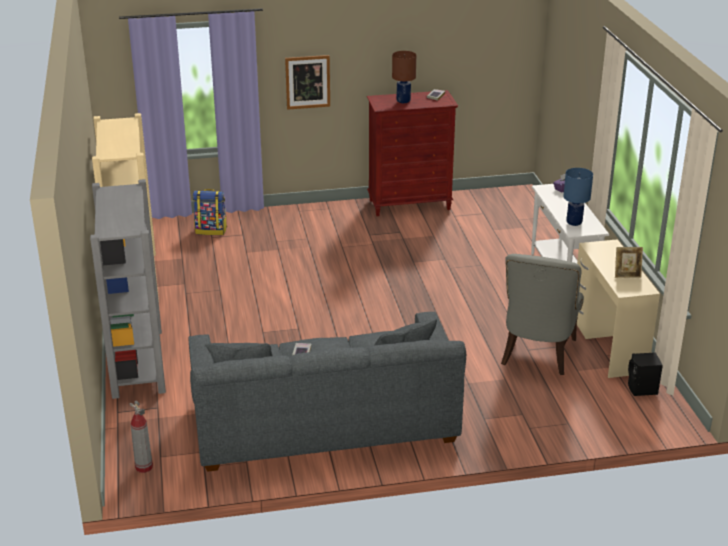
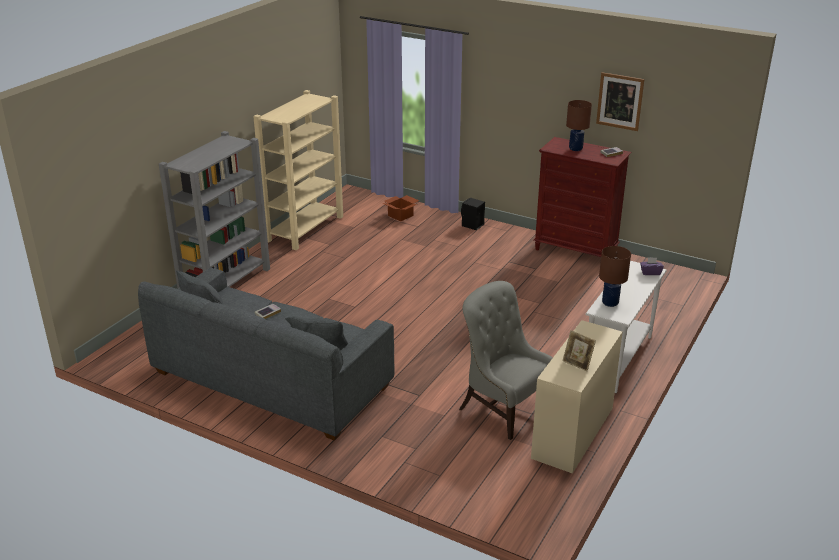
camera: 40 degrees right, 0 degrees up
(144, 467) = (131, 350): fire extinguisher -> none
(211, 230) = (401, 215): backpack -> cardboard box
(307, 82) = (506, 110): picture -> picture (620, 101)
(537, 352) = (503, 408): grey chair -> grey chair turned 75 degrees clockwise
(574, 223) = (610, 304): blue table lamp -> brown table lamp
(642, 389) = (546, 484): black speaker -> black speaker (472, 225)

